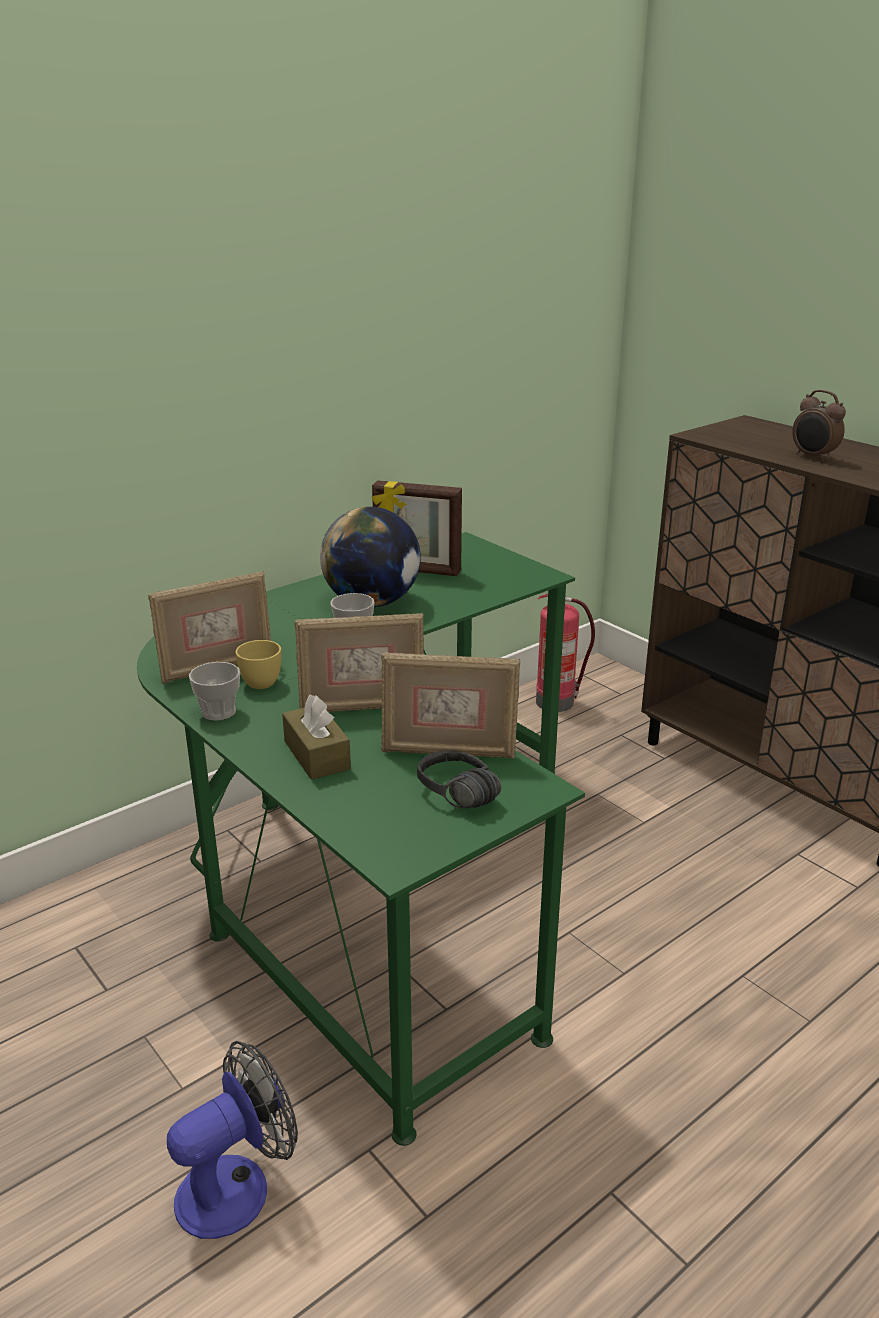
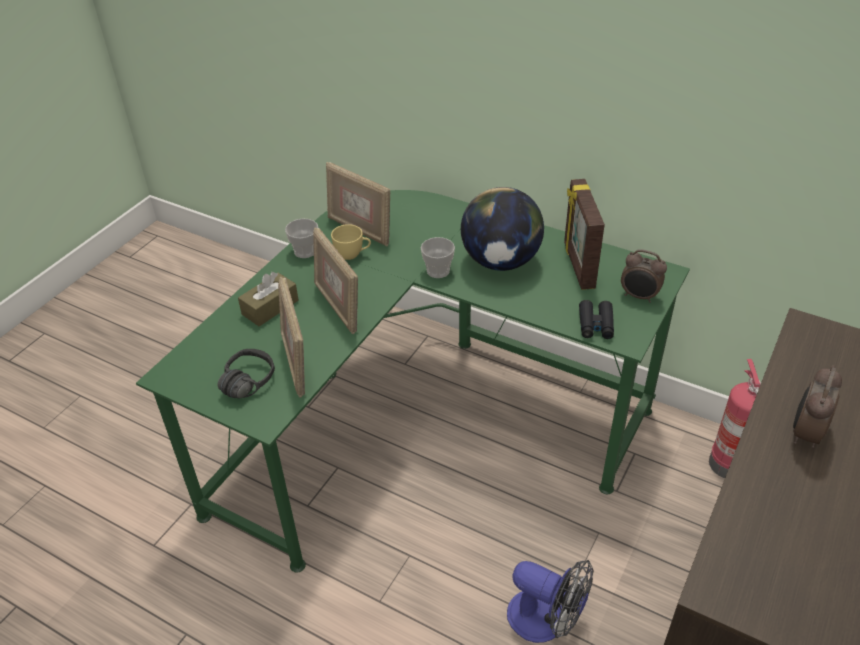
camera: 70 degrees right, 15 degrees up
(237, 1185) = (157, 457): fan -> fan (546, 621)
(488, 558) = (639, 296): none -> alarm clock
(512, 583) = (595, 324): none -> black binoculars

